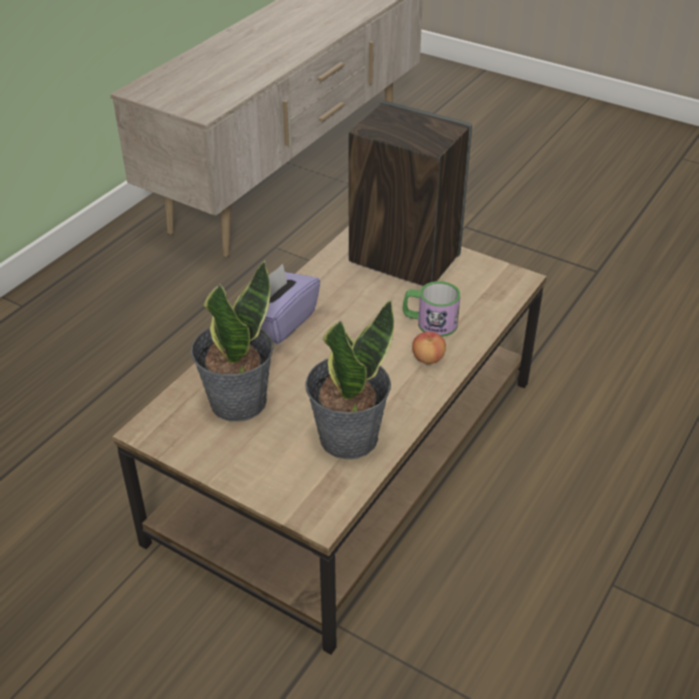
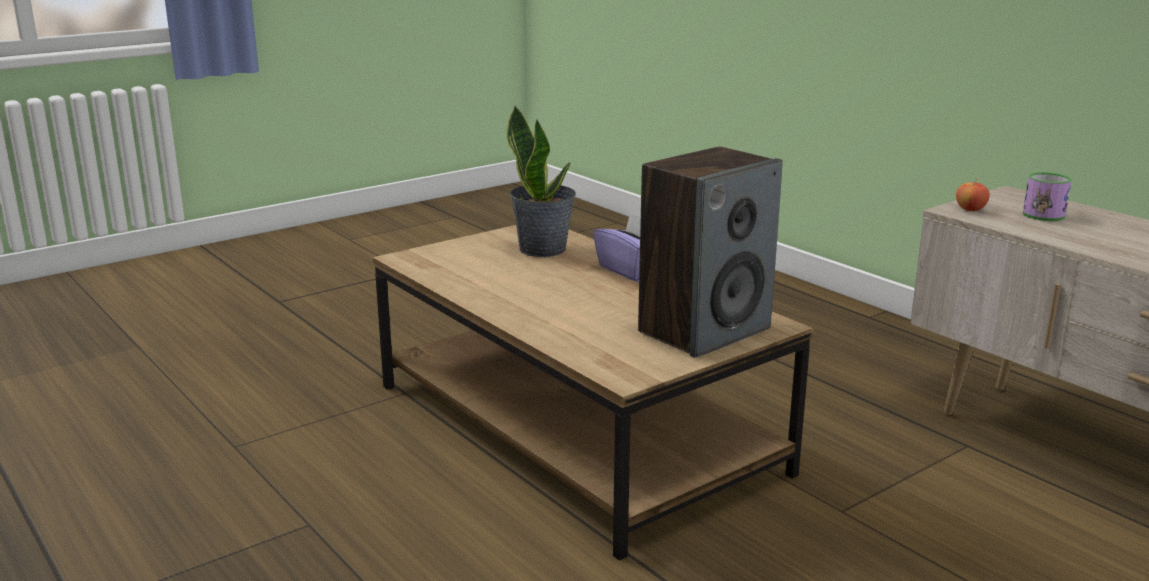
camera: 110 degrees right, 20 degrees down
(347, 437) = (467, 274): potted plant -> none
(428, 358) = (531, 314): apple -> apple (970, 209)
(429, 323) = (583, 323): mug -> mug (1045, 213)

